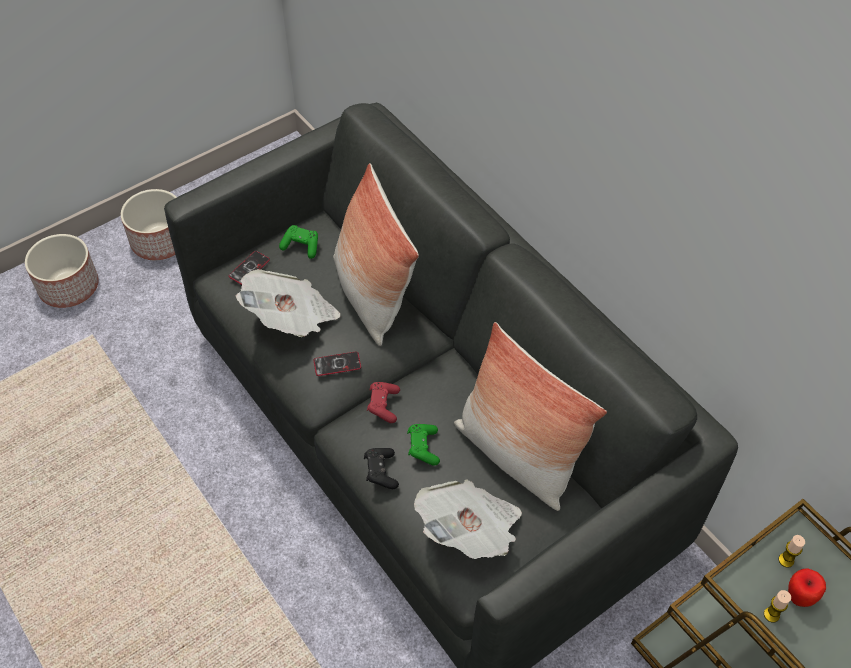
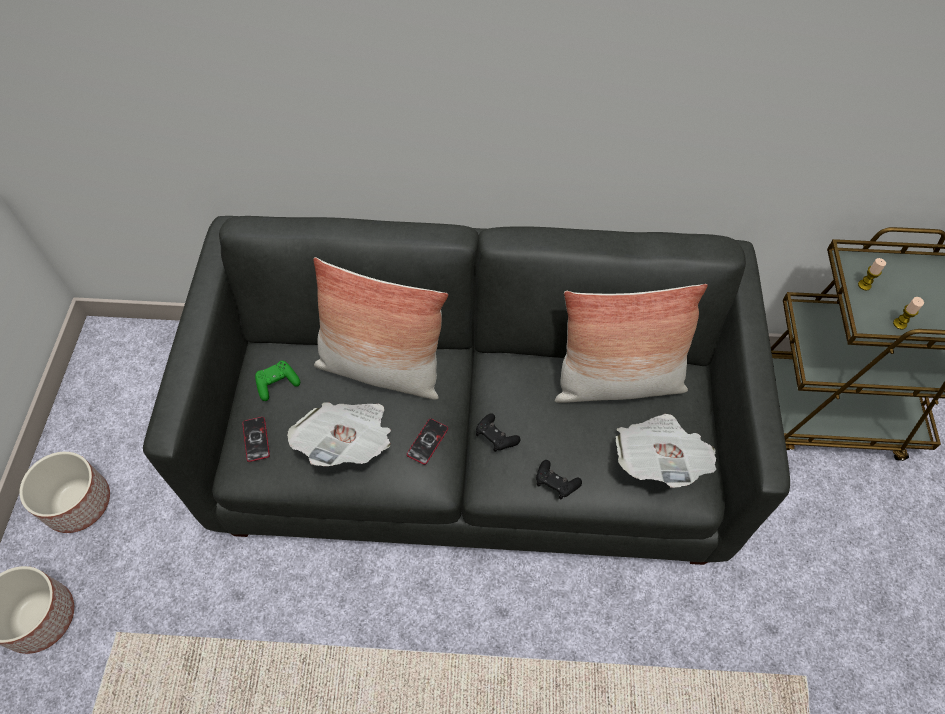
camera: 50 degrees left, 5 degrees up
(383, 405) = (495, 437): red game controller -> black game controller
(423, 448) = (559, 438): green game controller -> none
(799, 597) = (896, 299): apple -> none

